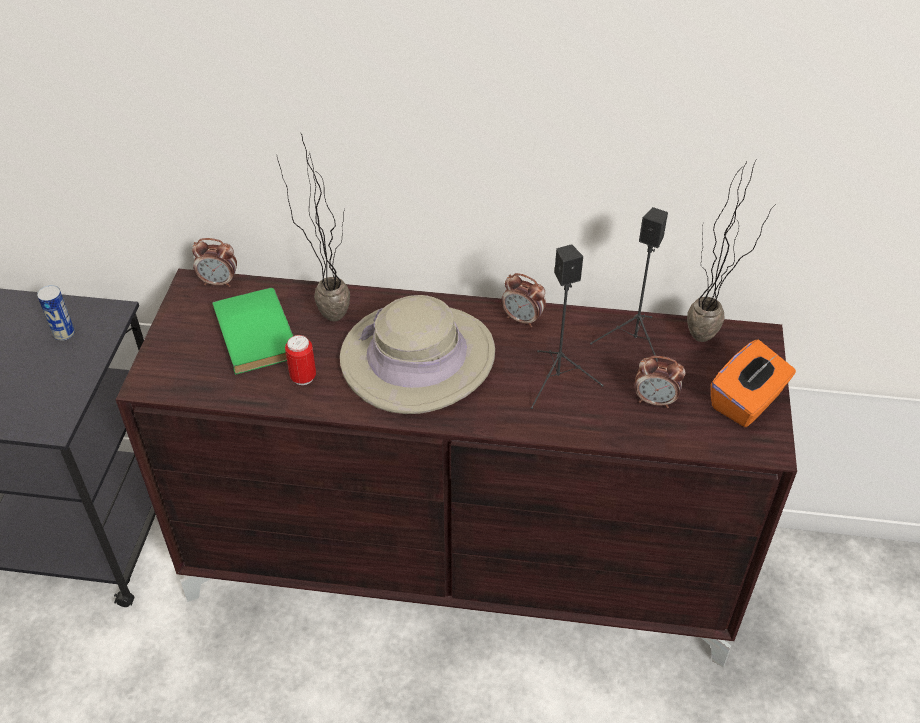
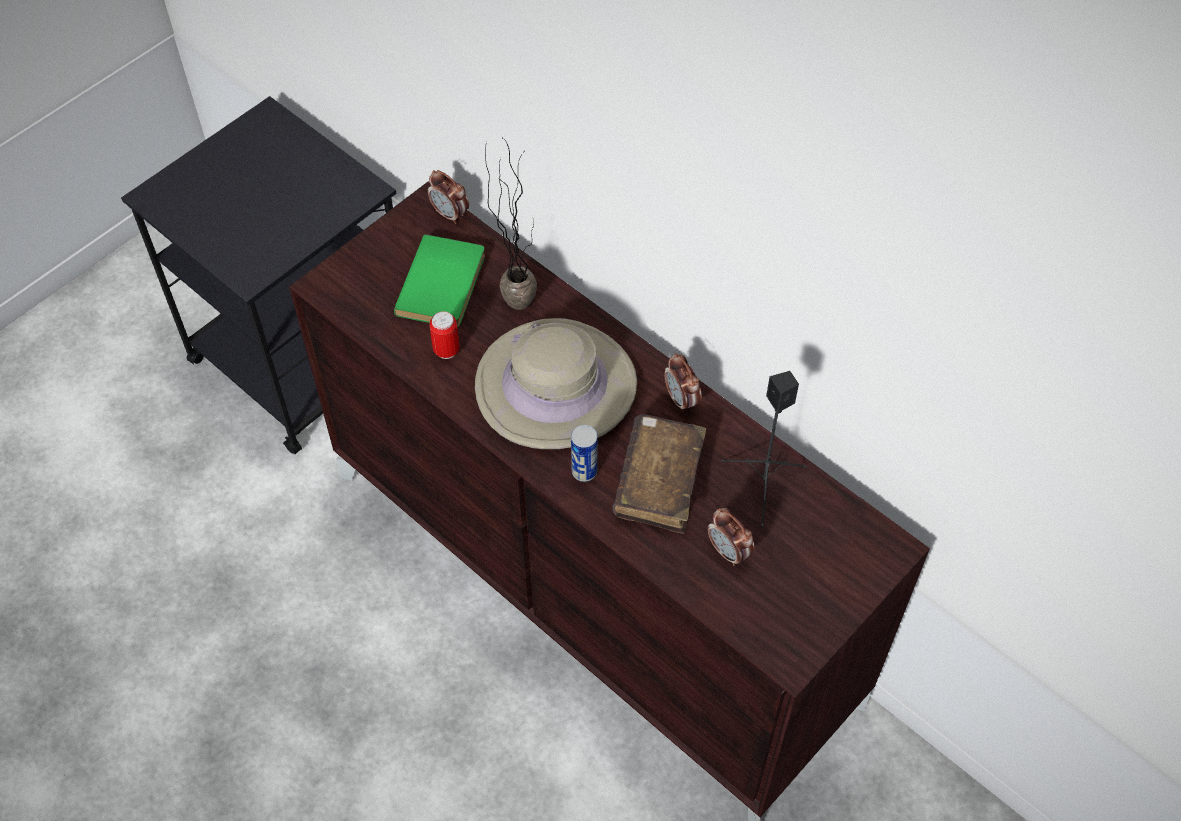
camera: 35 degrees right, 10 degrees up
(64, 333) = (316, 191): can -> can (584, 472)
(558, 381) = (659, 480): black speaker -> brown book
(706, 344) = (832, 525): potted plant -> none
(747, 401) = (814, 604): orange tissue box -> none

